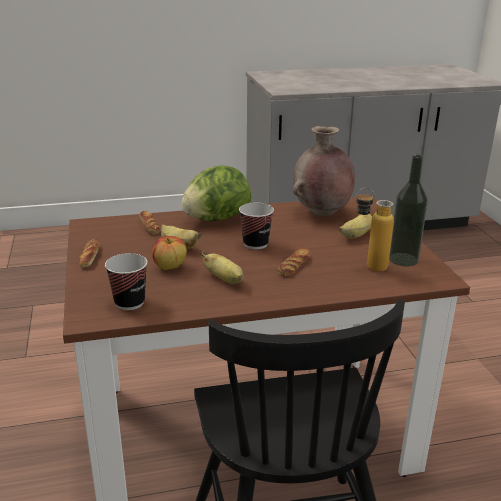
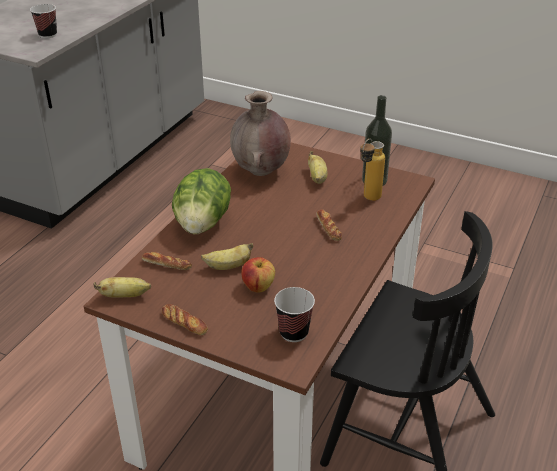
camera: 50 degrees left, 10 degrees up
(224, 279) = (312, 269): banana -> banana (125, 296)
(255, 244) = (273, 227): cup -> cup (48, 35)

